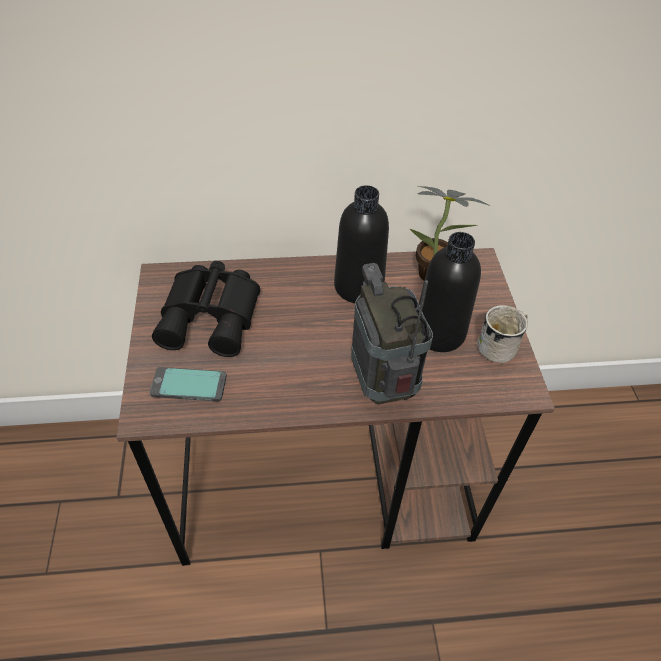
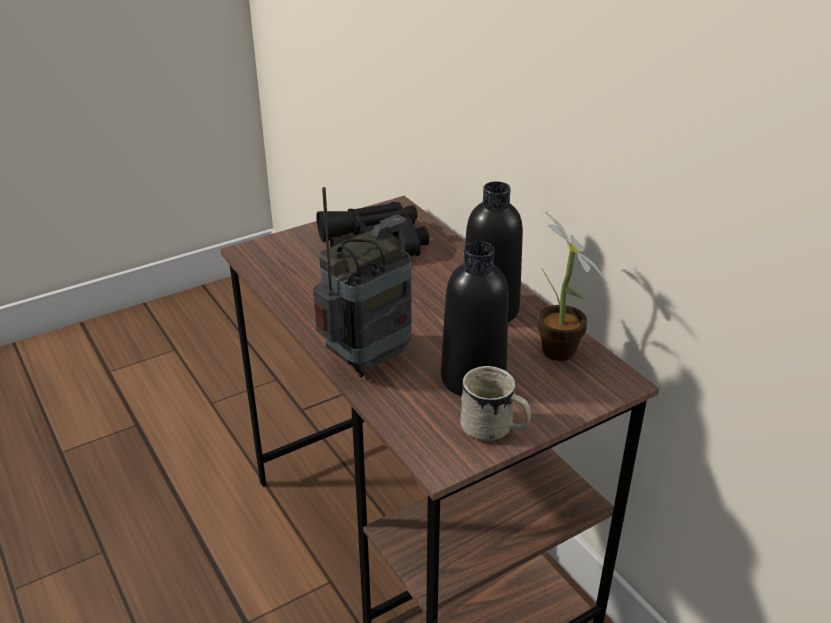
camera: 65 degrees right, 15 degrees down
(189, 385) = (290, 260): phone -> none

